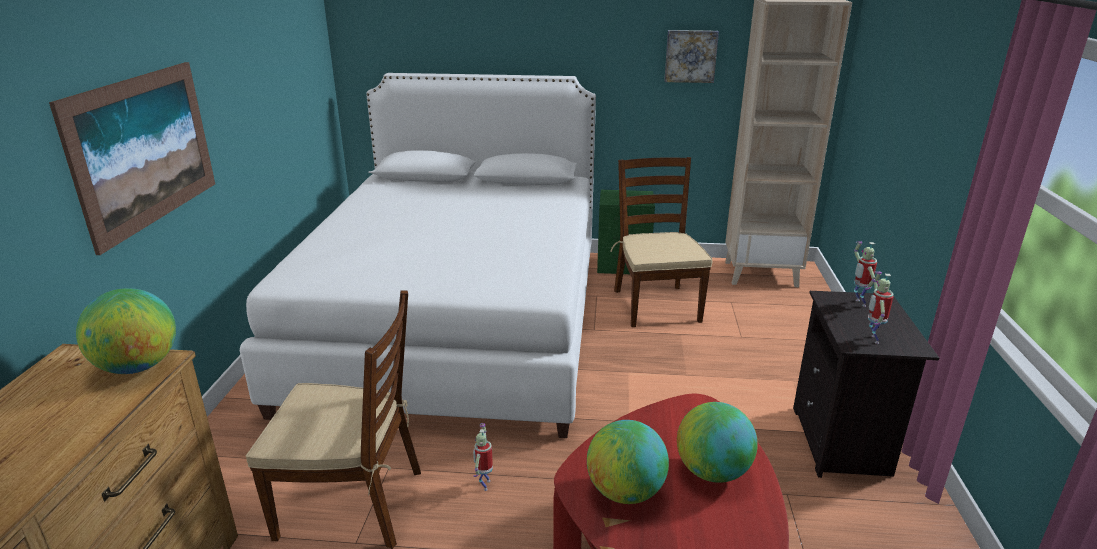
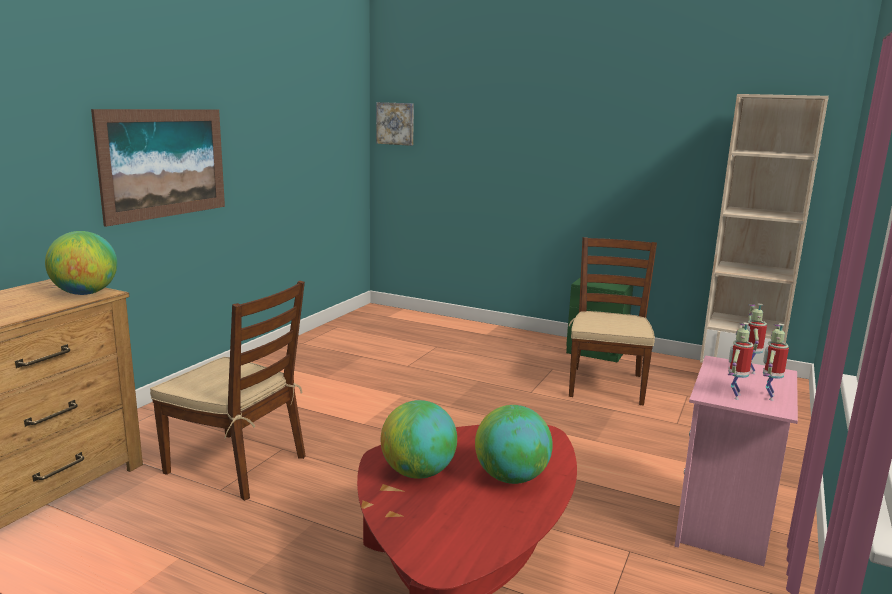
camera: 20 degrees right, 10 degrees down
(457, 321) = (413, 365): white bed -> none
(484, 484) = (349, 477): toy robot -> toy robot (768, 396)
(690, 56) = (677, 152): picture -> picture (396, 123)
(842, 443) = (724, 526): black nightstand -> pink nightstand

